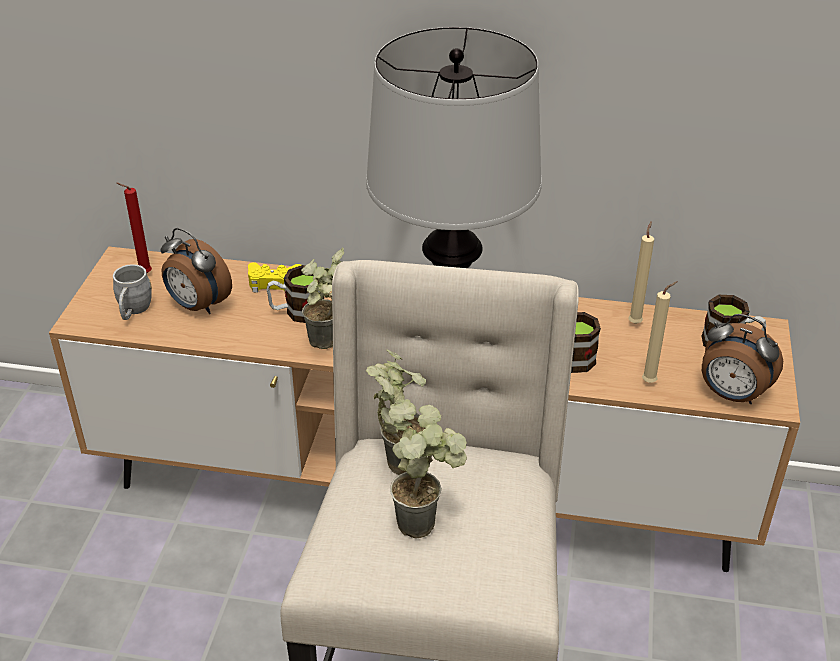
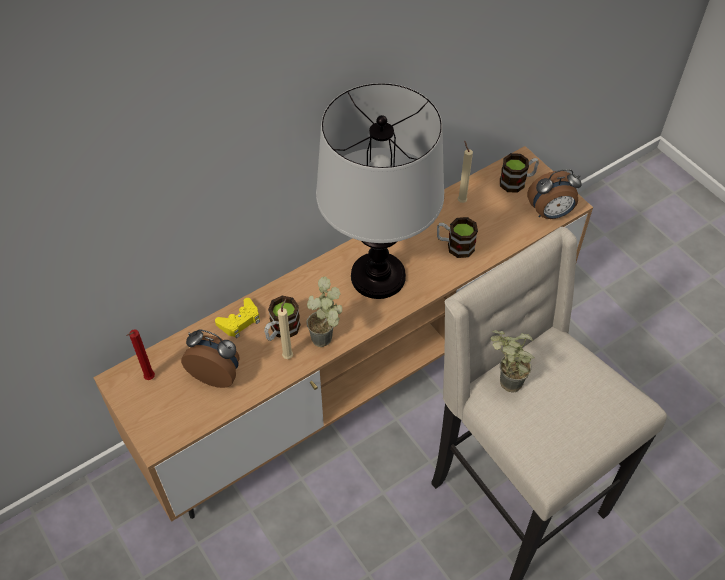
camera: 45 degrees left, 15 degrees up
(133, 311) = (181, 409): grey mug -> none
(197, 306) = (216, 373): alarm clock -> alarm clock turned 150 degrees counterclockwise
(427, 521) = (559, 405): potted plant -> none
(651, 382) = (509, 233): beige candle -> beige candle (288, 355)

